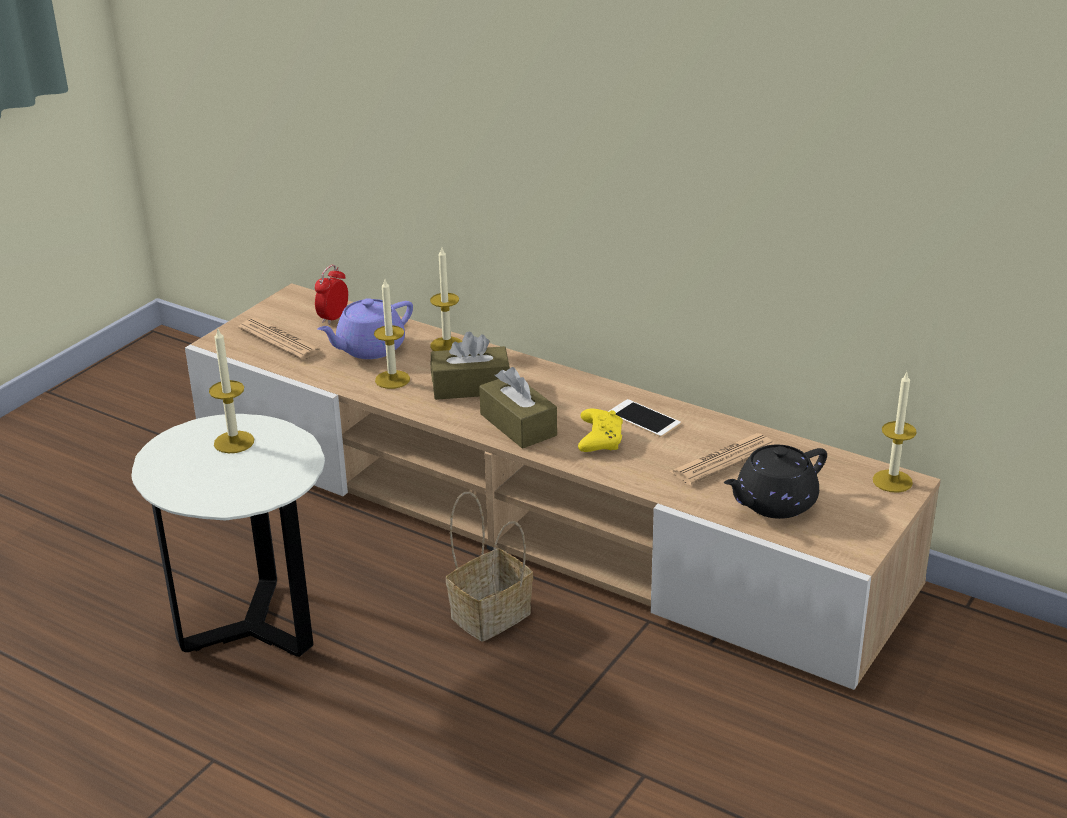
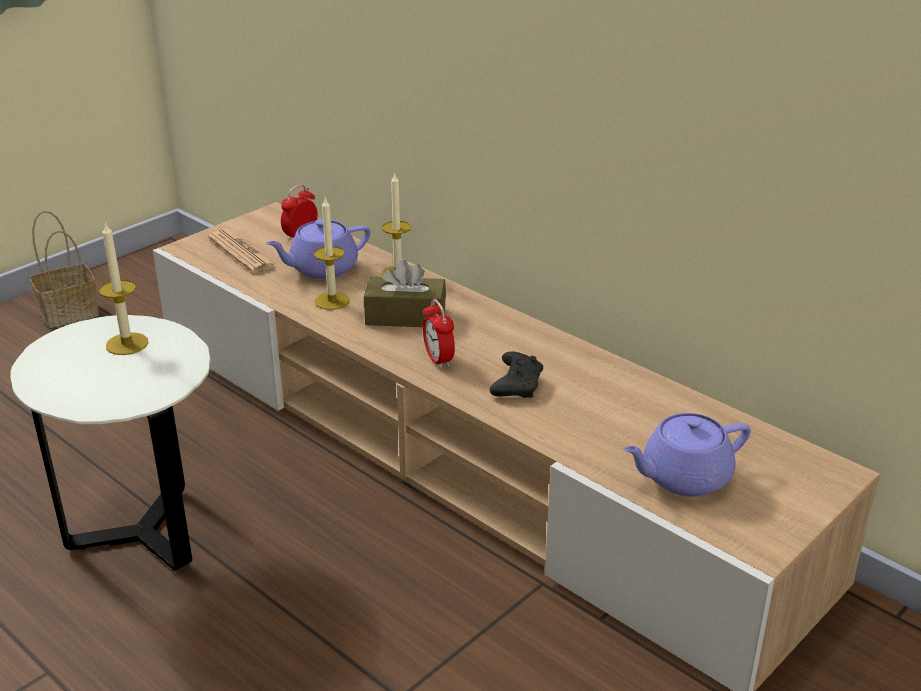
camera: 10 degrees right, 0 degrees up
(491, 613) = (383, 552): basket -> basket (70, 312)
(518, 425) = (438, 360): brown tissue box -> alarm clock
(599, 439) = (517, 384): yellow game controller -> black game controller
(643, 419) = (569, 368): phone -> none
(722, 460) = (640, 423): newspaper -> none
(774, 503) = (683, 477): black teapot -> purple teapot
(892, 481) = (823, 469): candle -> none

